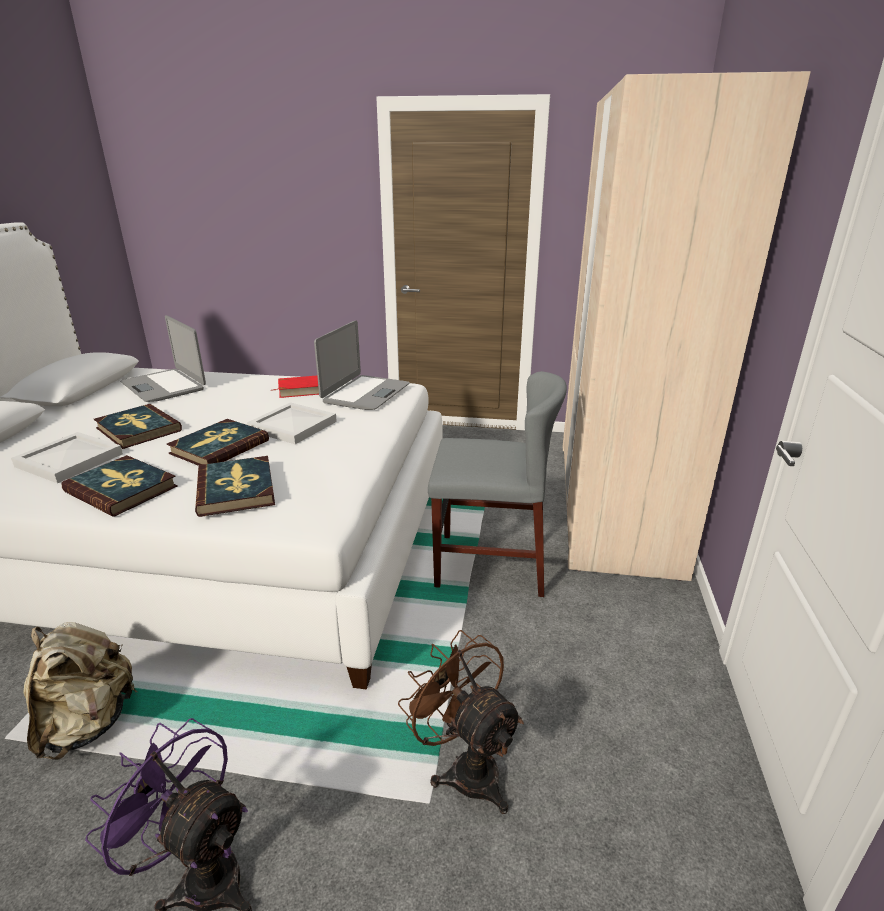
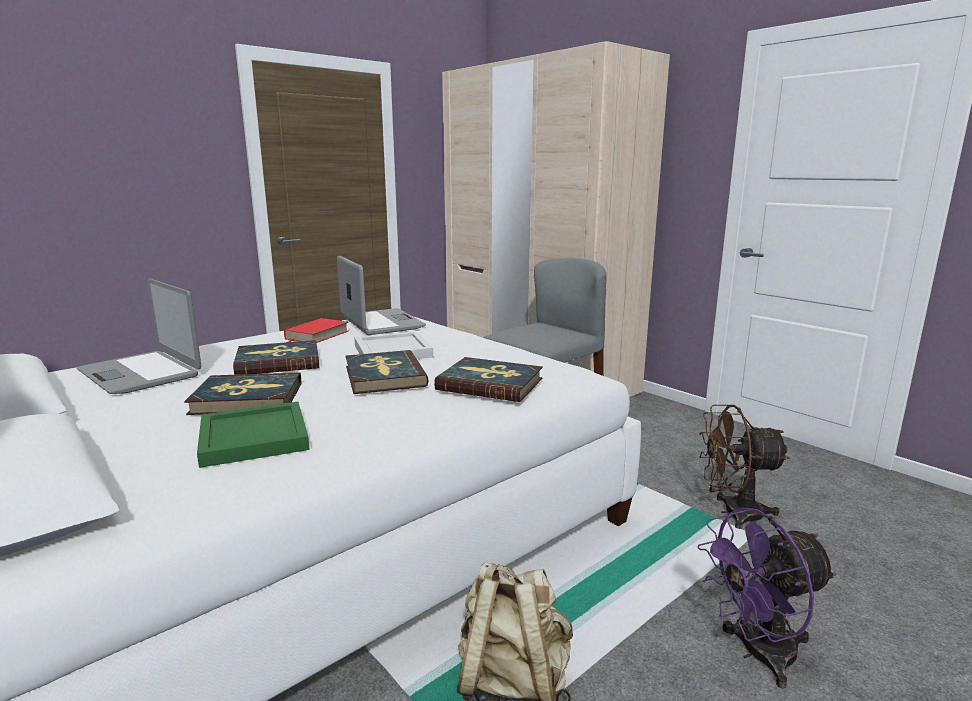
camera: 50 degrees left, 10 degrees down
(69, 461) = (256, 438): white tray -> green tray
(122, 489) = (393, 423): book -> book (278, 362)
(164, 386) = (141, 373): laptop -> laptop turned 45 degrees clockwise

